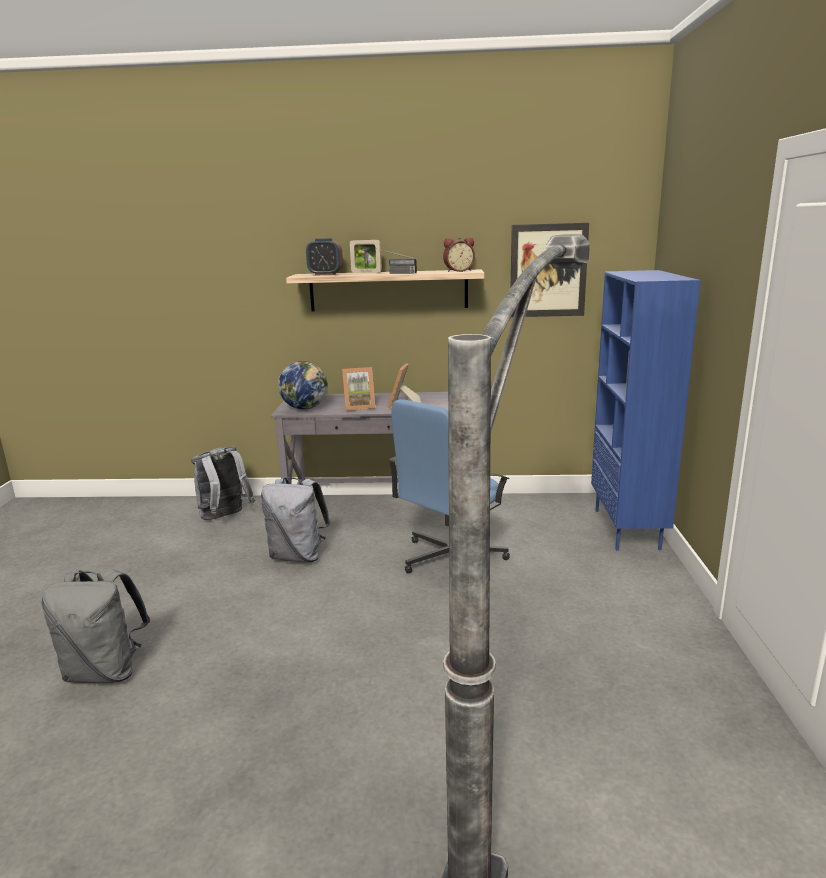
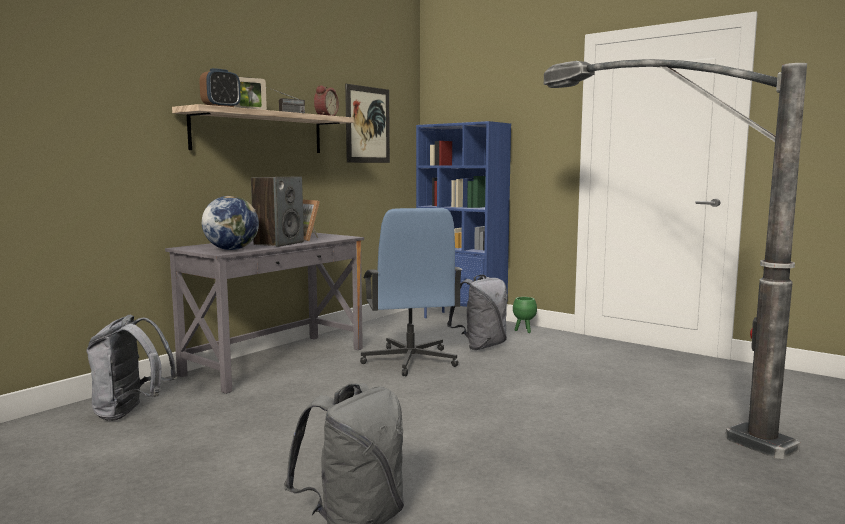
camera: 55 degrees left, 10 degrees down
(298, 556) = (297, 401): grey backpack -> grey backpack (480, 346)
(359, 407) = (279, 243): picture frame -> speaker
(655, 577) = (524, 331): none -> green planter

